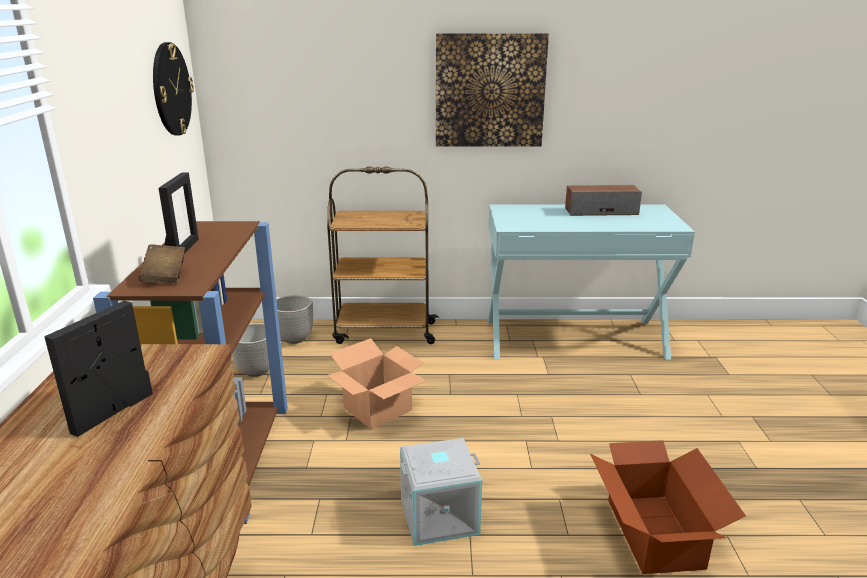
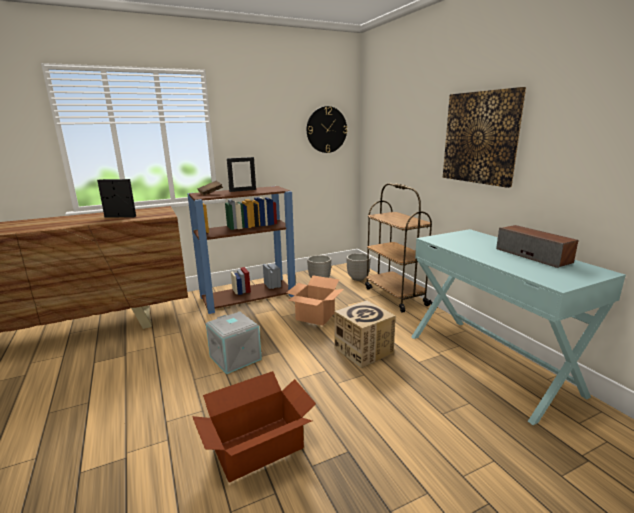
camera: 65 degrees right, 5 degrees down
(500, 400) = (363, 350): none -> cardboard box

